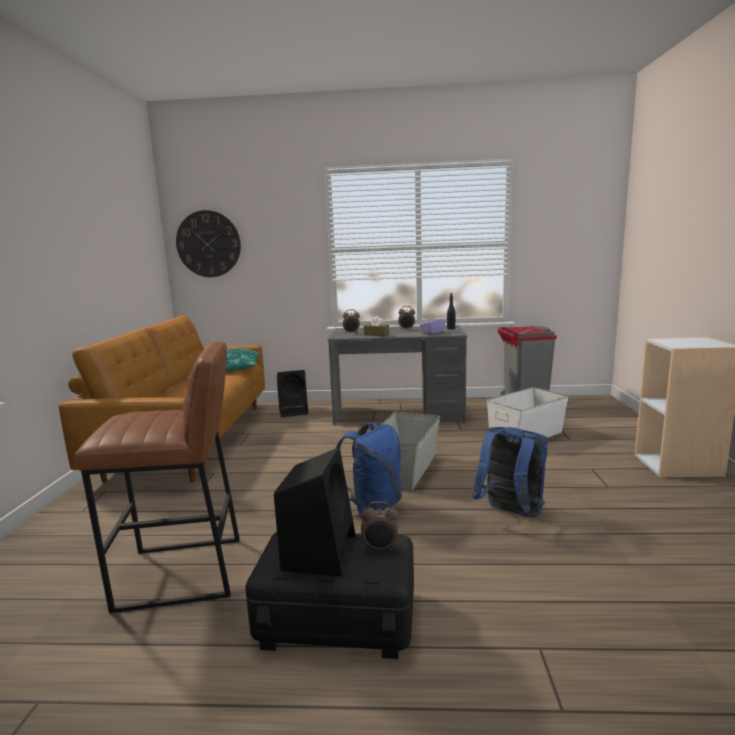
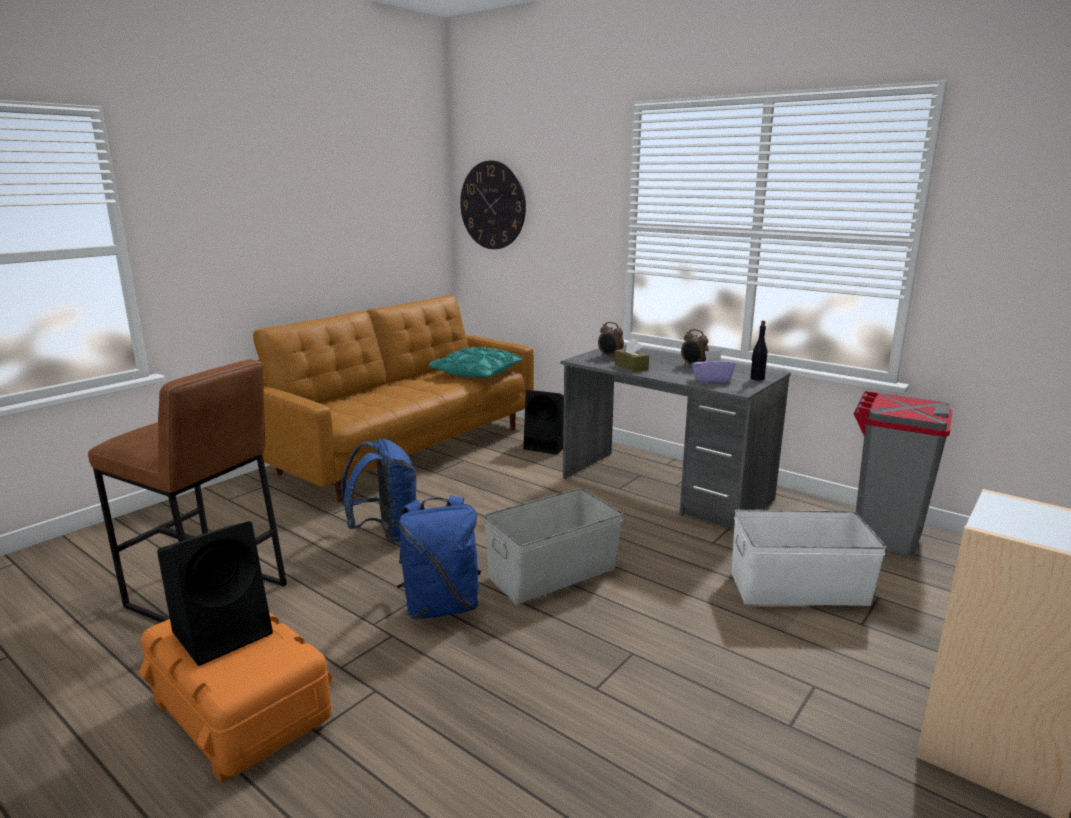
camera: 35 degrees right, 5 degrees up
(337, 617) = (242, 709): black storage box -> orange storage box
(380, 549) = (271, 655): alarm clock -> none
(510, 514) = (579, 693): blue backpack -> blue backpack (385, 533)

